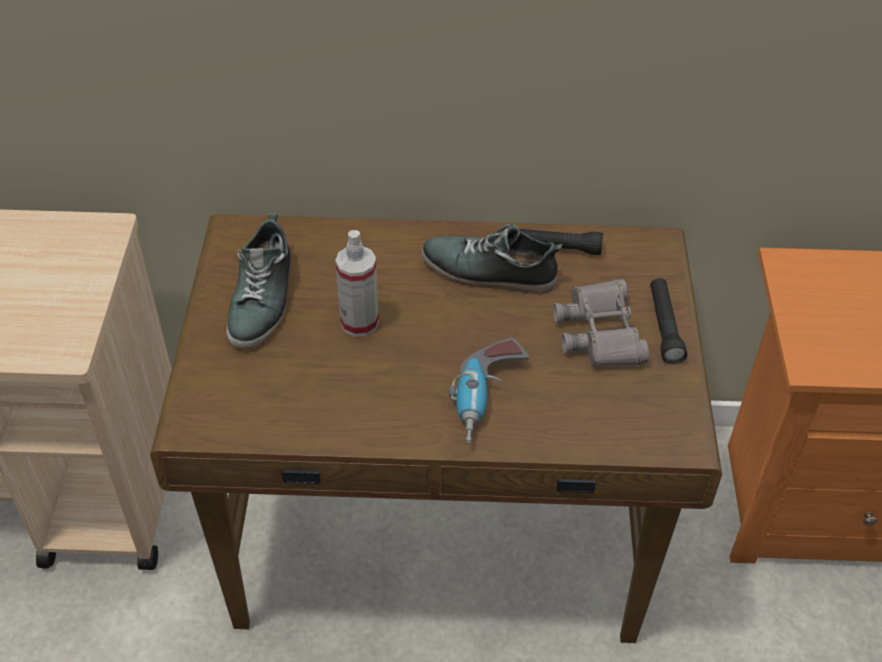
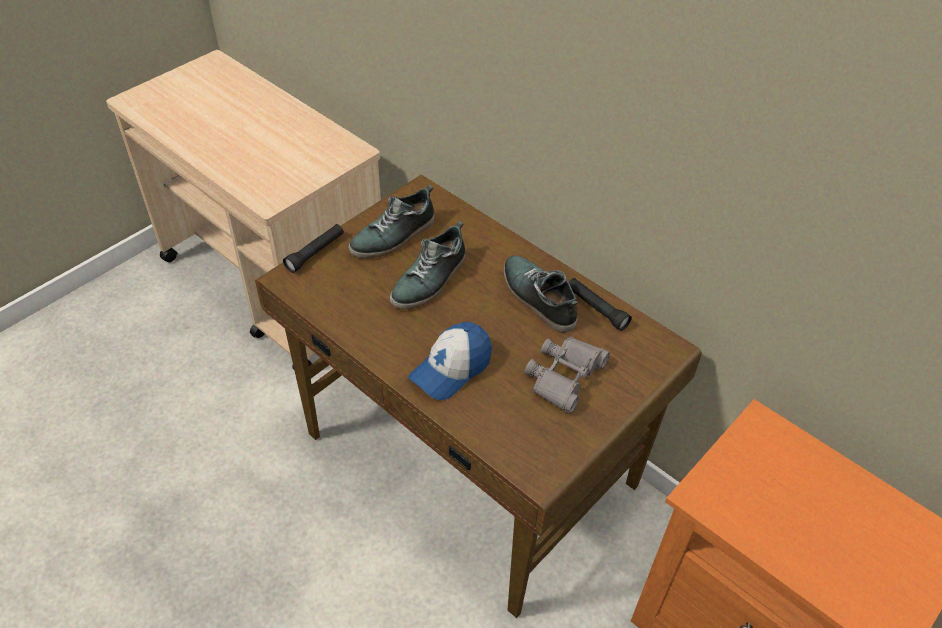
camera: 40 degrees right, 0 degrees up
(359, 322) = (430, 280): spray bottle -> shoe
(488, 399) = (451, 369): power drill -> cap
(664, 327) = (611, 401): black flashlight -> black flashlight (315, 253)

